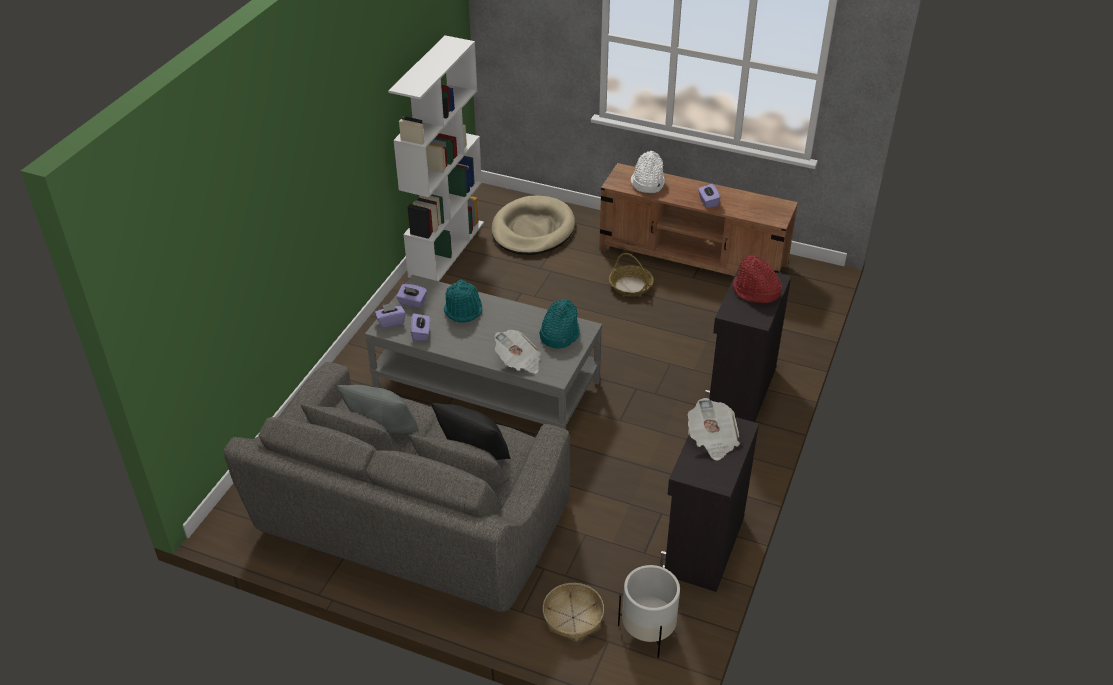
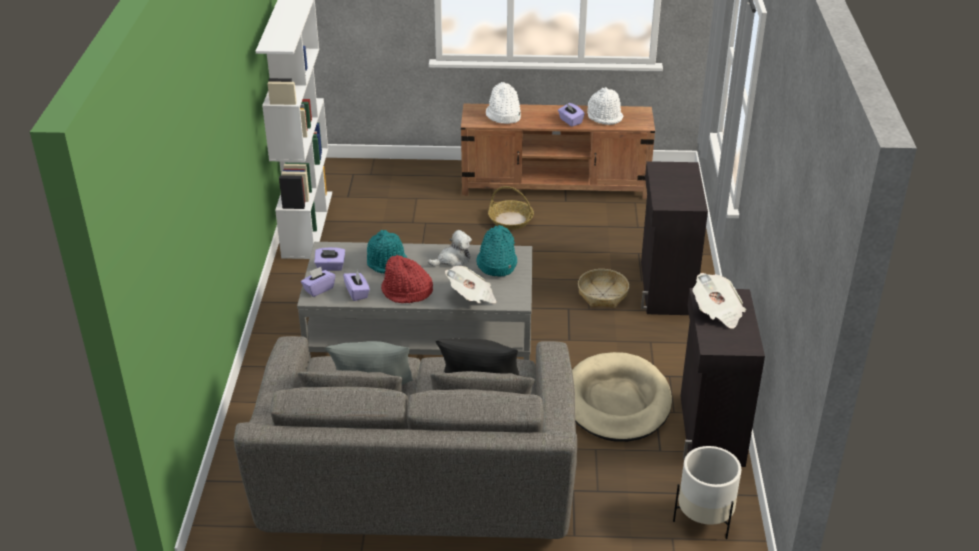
camera: 20 degrees left, 5 degrees down
(522, 321) = (452, 260): none -> plush toy
(532, 230) = (385, 189): beige dog bed -> beige dog bed (617, 402)
(573, 617) = (627, 526): basket -> basket (603, 295)
(744, 204) = (605, 116): none -> white hat
(755, 292) = (675, 181): red hat -> red hat (406, 292)

